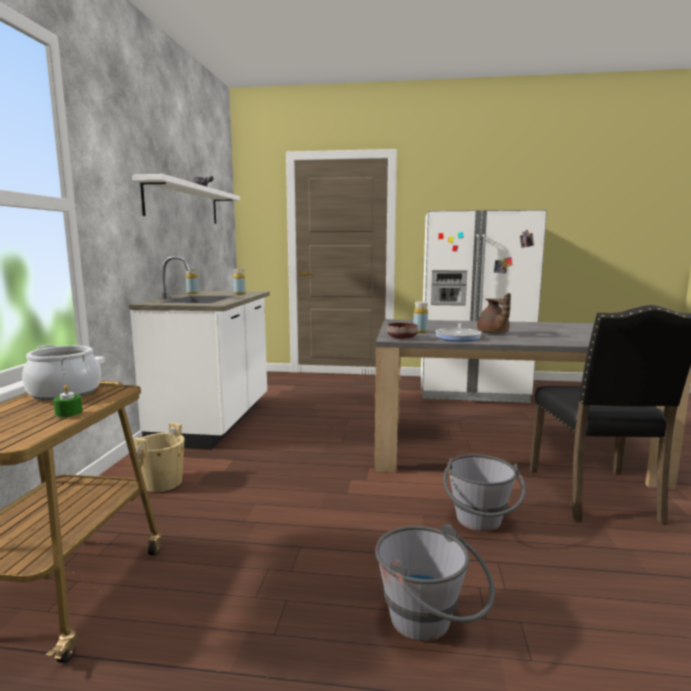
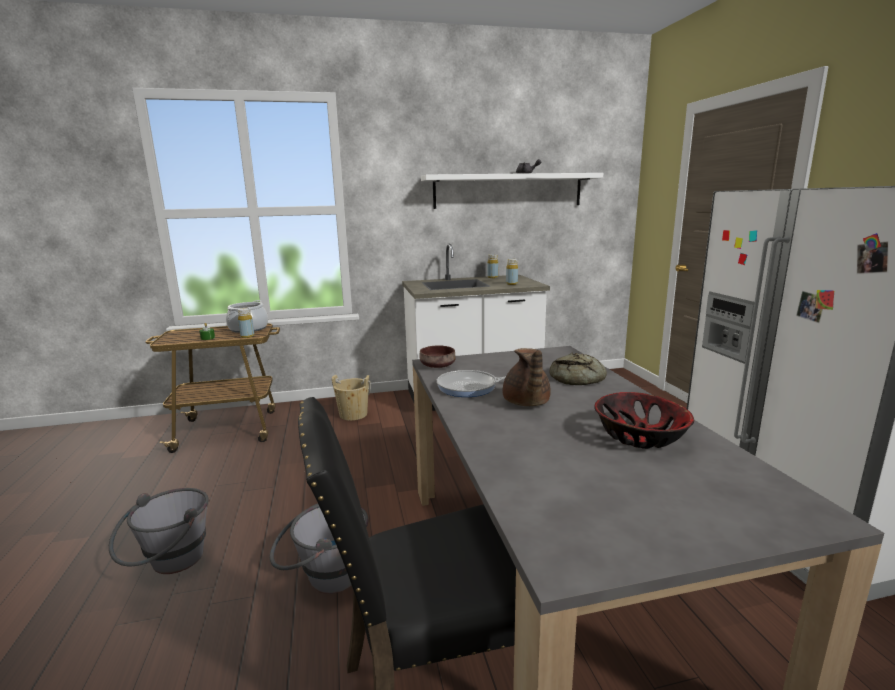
camera: 70 degrees right, 5 degrees up
(420, 331) = (491, 368): yellow bottle -> yellow bottle (247, 336)
(455, 324) = (578, 378): none -> bread
(493, 333) = (526, 403): brown teapot -> brown teapot turned 60 degrees counterclockwise
(545, 327) = (640, 436): none -> bowl

